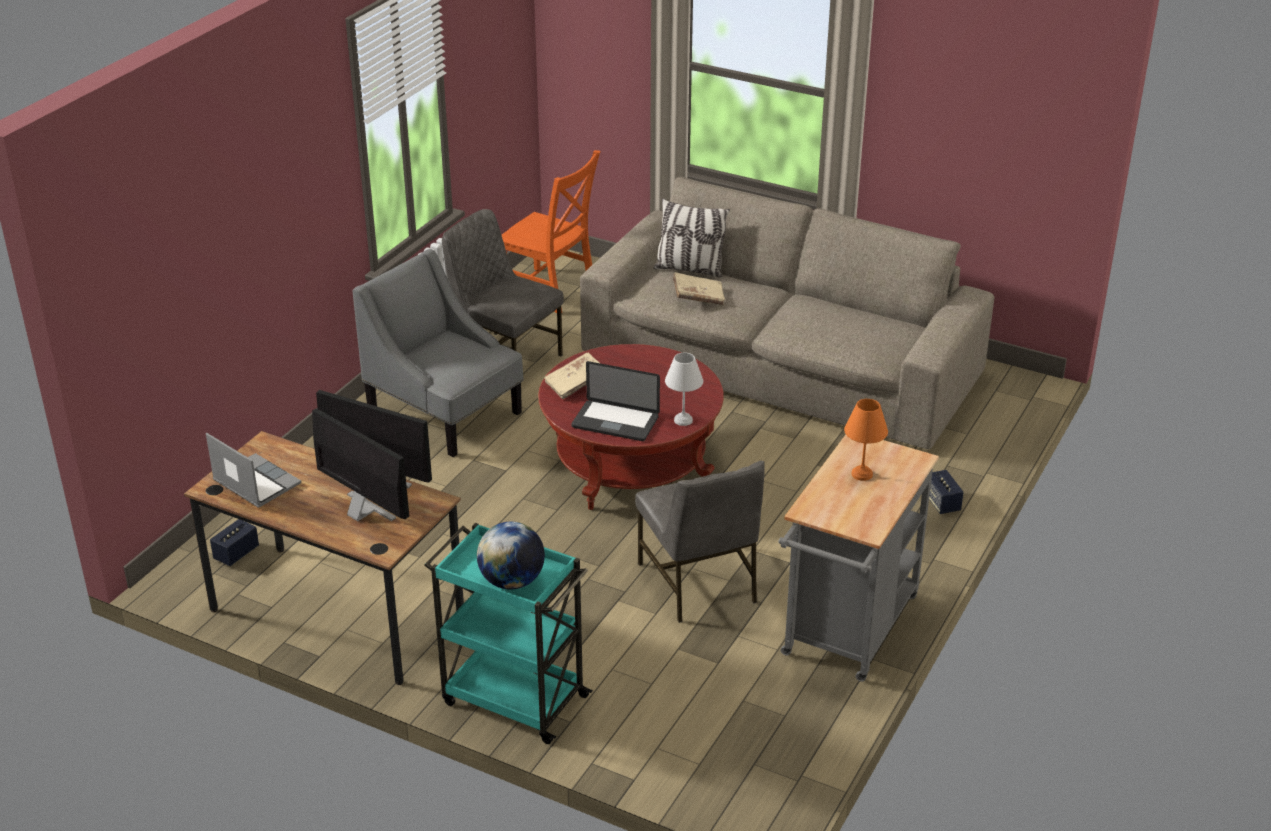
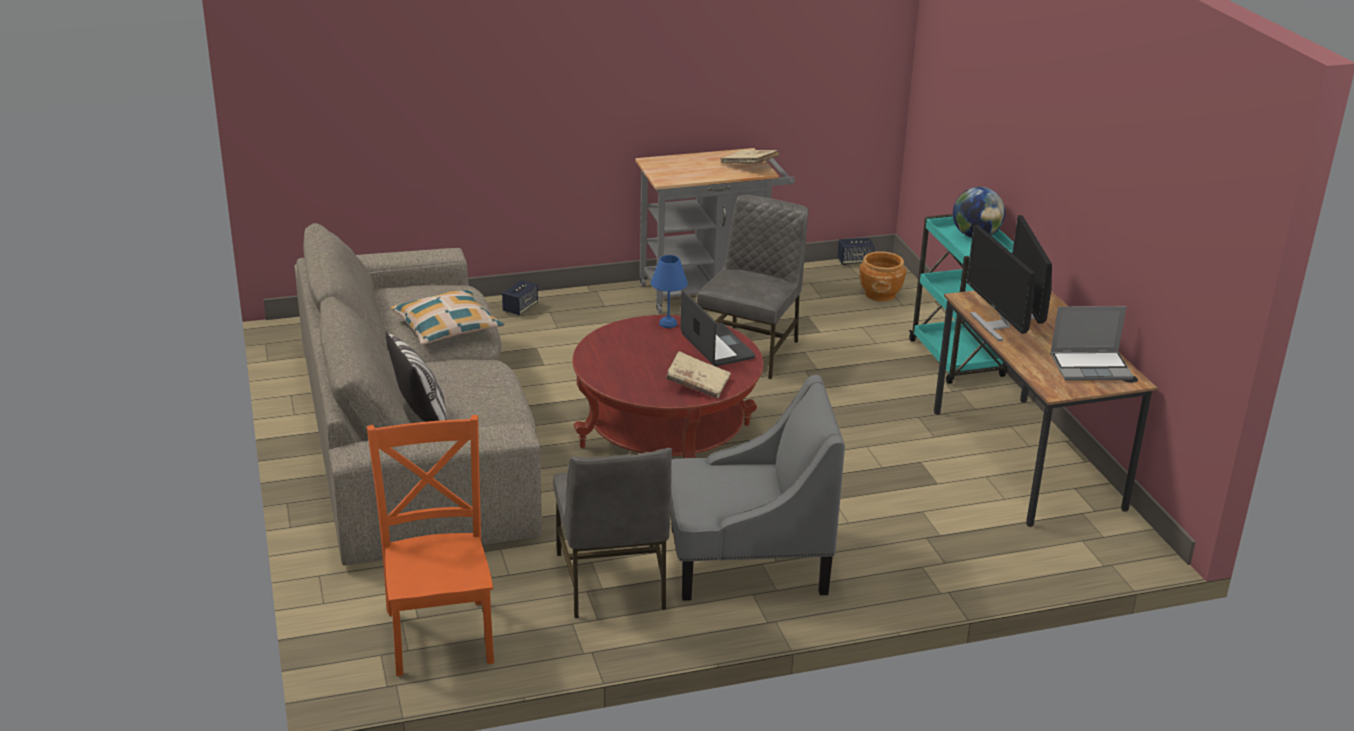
camera: 135 degrees left, 5 degrees down
(236, 554) = (1071, 541): speaker -> speaker (854, 261)
(255, 483) = (1091, 367): laptop -> laptop turned 90 degrees counterclockwise
(445, 413) = (747, 561): grey armchair -> grey armchair turned 90 degrees counterclockwise
(682, 420) = (668, 324): white table lamp -> blue table lamp
(698, 297) = (473, 388): beige book -> beige book (749, 165)
(698, 749) = (880, 294): none -> brown planter
(807, 324) = (447, 327): none -> pillow
(861, 475) = (697, 169): orange table lamp -> none

